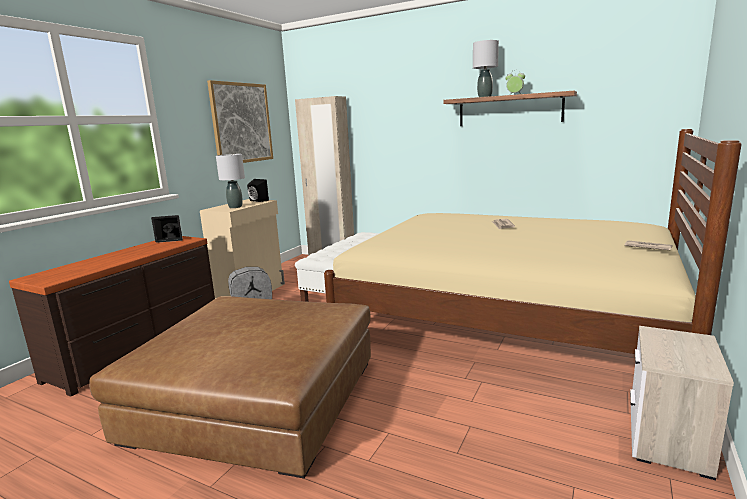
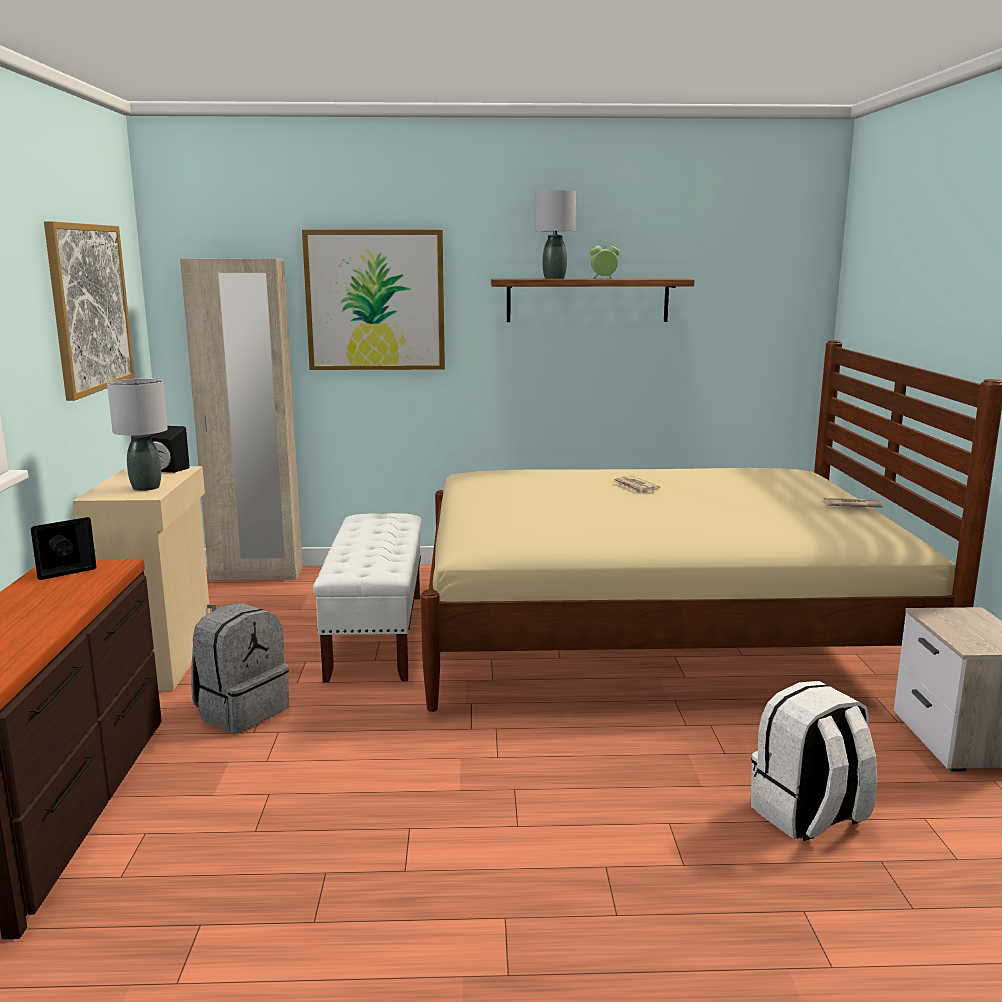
camera: 30 degrees left, 0 degrees up
(256, 400) = (421, 836): brown ottoman -> none
(390, 117) = (375, 300): none -> picture
(483, 457) = (808, 816): none -> white backpack

